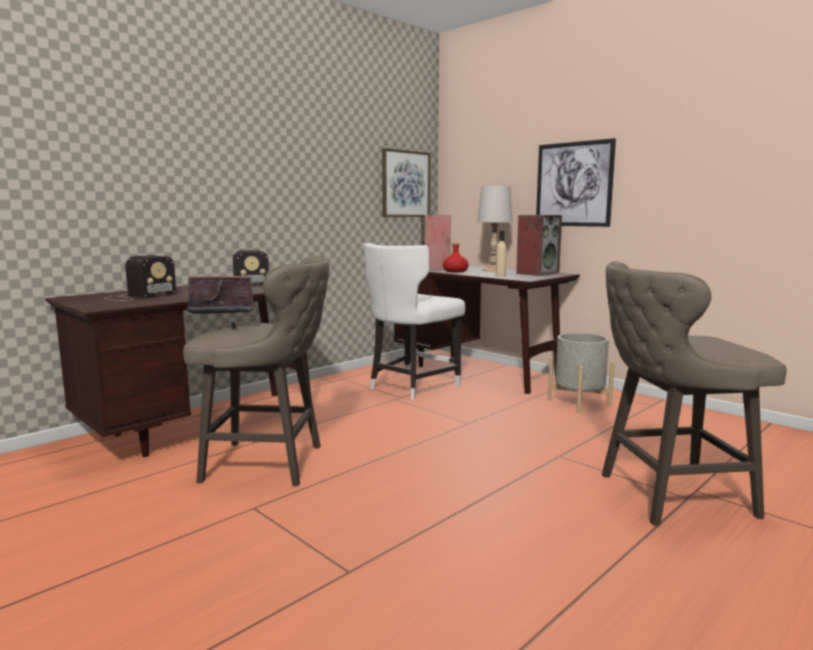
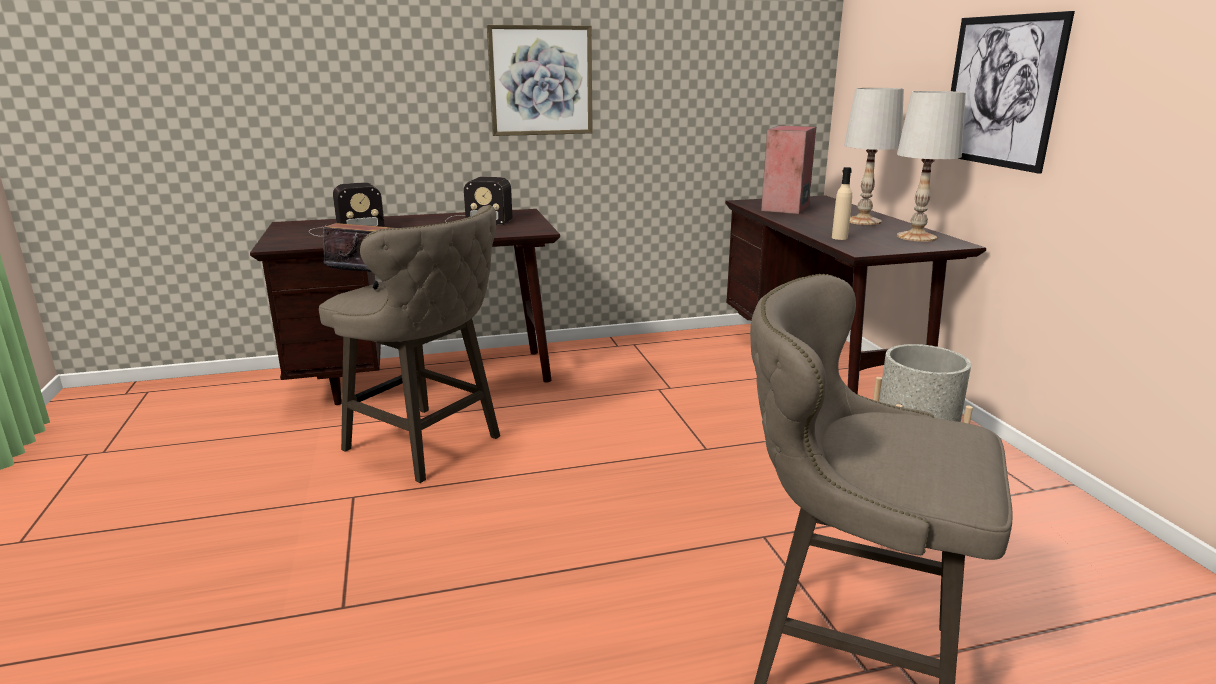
camera: 30 degrees right, 10 degrees up
(405, 184) = (771, 76): picture -> picture (541, 81)
(411, 387) = (701, 374): white chair -> none
(455, 271) = (797, 219): red bottle -> none
(537, 273) = (916, 237): speaker -> white table lamp

